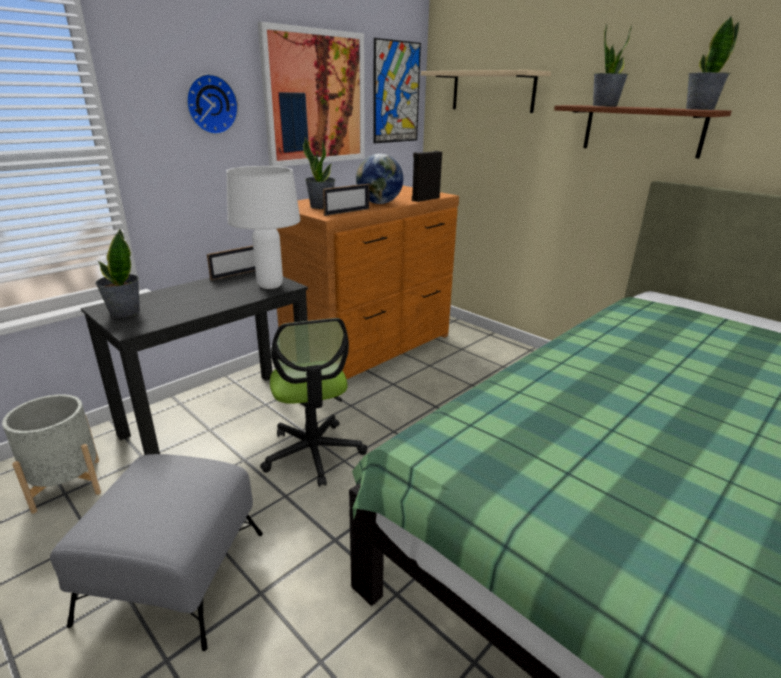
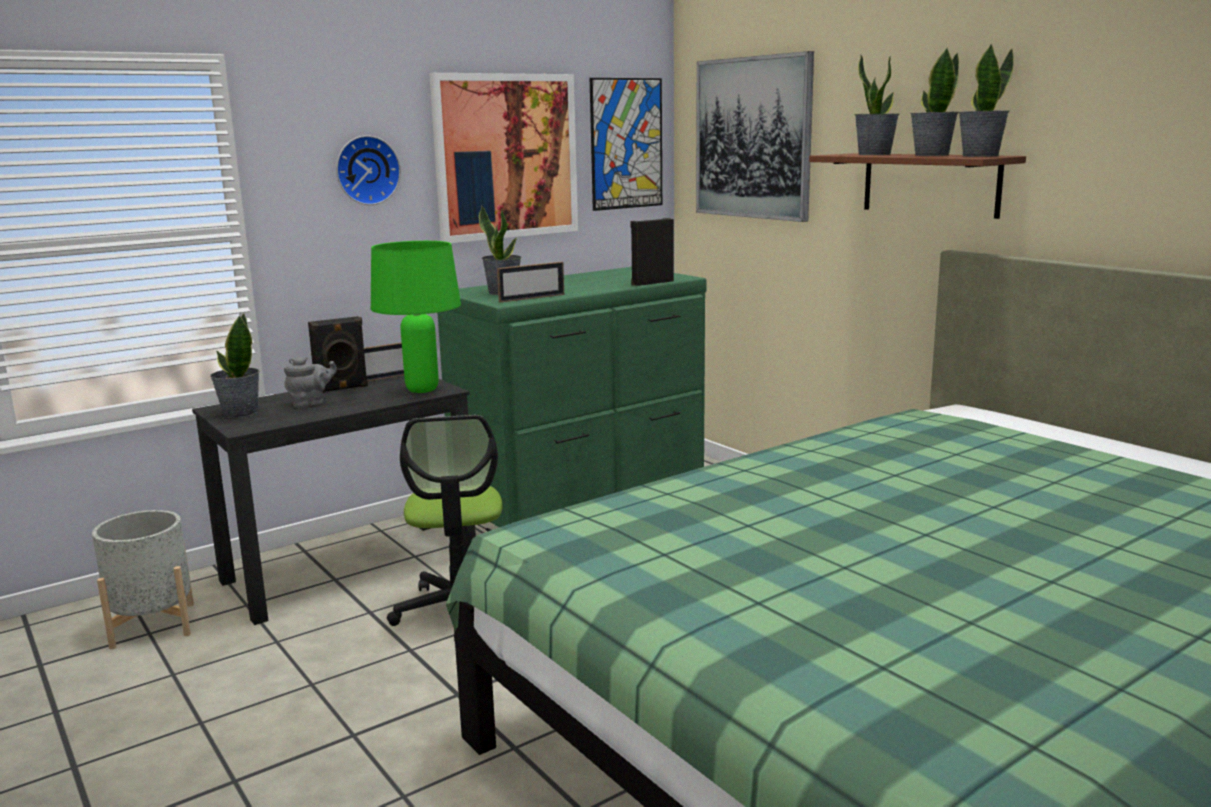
camera: 10 degrees right, 10 degrees down
(173, 576) = (257, 713): grey ottoman -> none
(183, 301) = (311, 403): none -> grey teapot
(204, 285) = (342, 388): none -> black speaker
(270, 285) = (422, 390): white table lamp -> green table lamp
(371, 348) = (583, 497): brown dresser -> green dresser
(379, 203) = (583, 288): globe -> none
(492, 91) = (753, 138): beige shelf -> picture
(655, 107) = (931, 155): none -> potted plant

